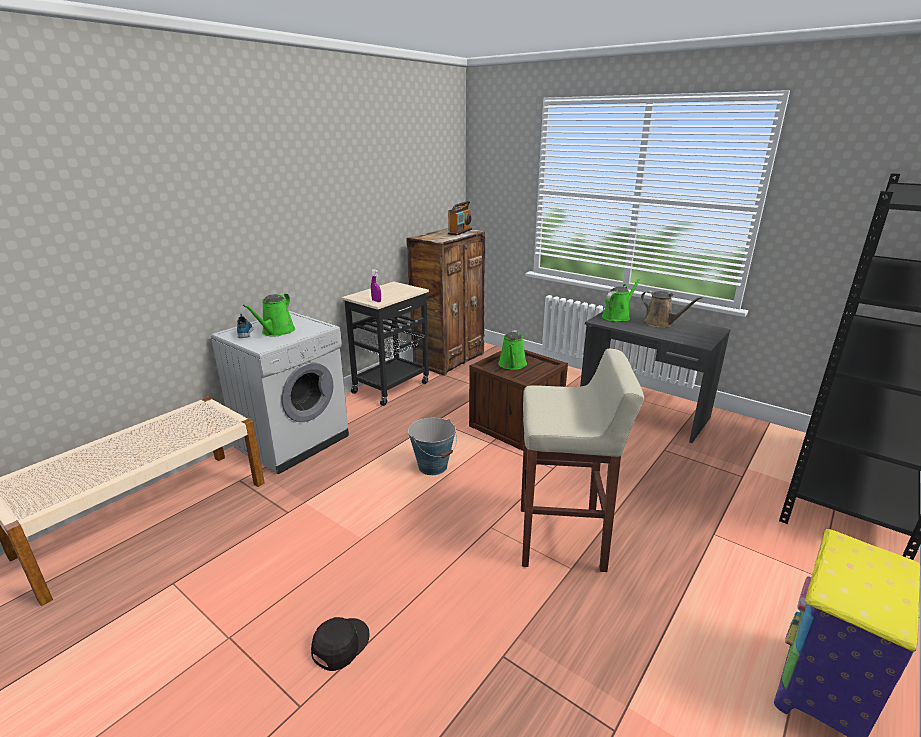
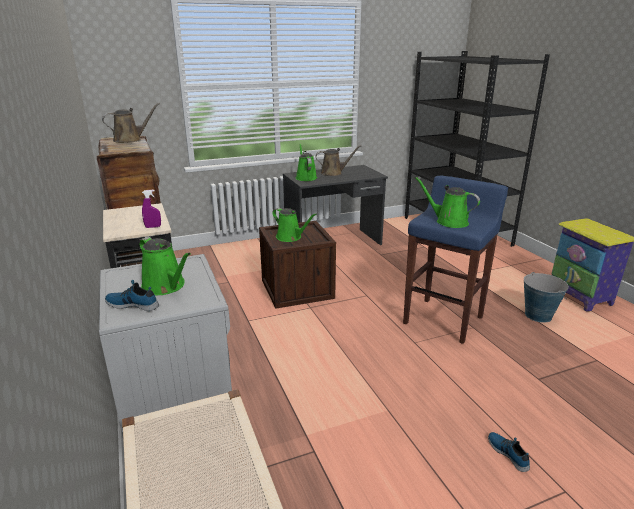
camera: 60 degrees left, 0 degrees up
(340, 644) = (508, 453): black cap -> shoe
(433, 466) = (317, 343): bucket -> bucket (538, 315)
(460, 232) = (130, 140): radio -> brown watering can
(553, 404) = (448, 222): none -> green watering can
(562, 539) = (444, 320): beige stool -> blue stool

